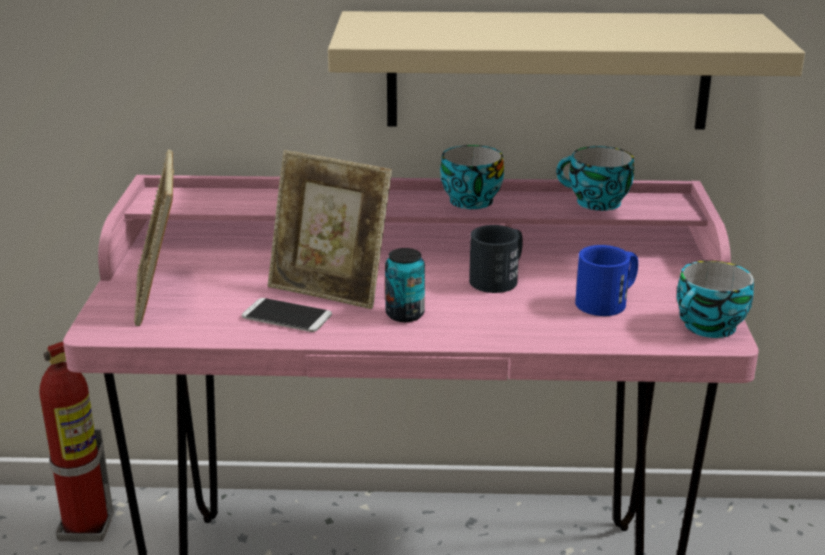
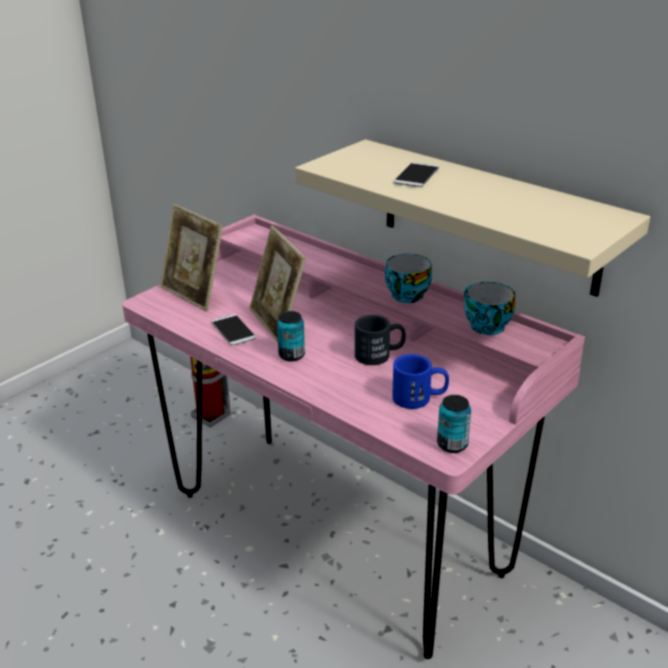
camera: 40 degrees right, 5 degrees up
(160, 297) = (194, 294): picture frame -> picture frame turned 75 degrees counterclockwise
(487, 28) = (416, 176): none -> phone
(709, 328) = (452, 444): cup -> can

